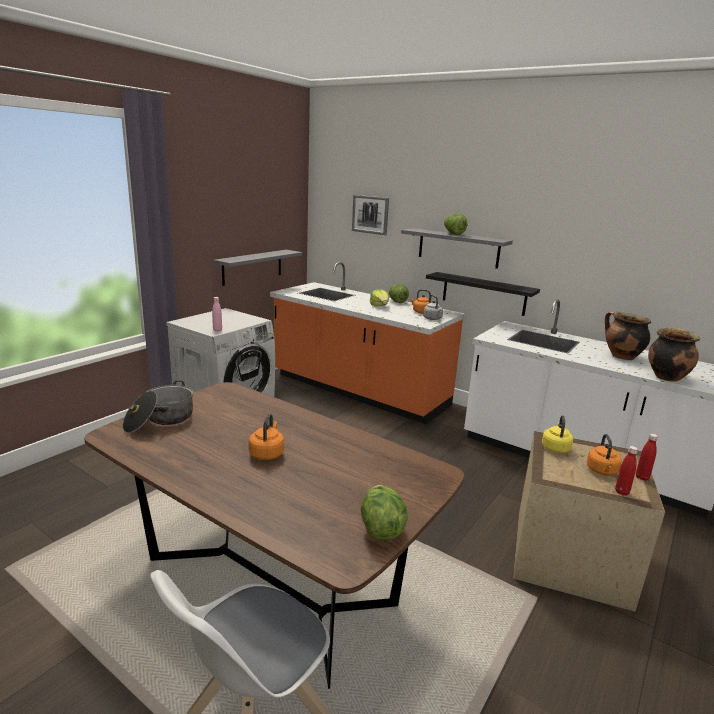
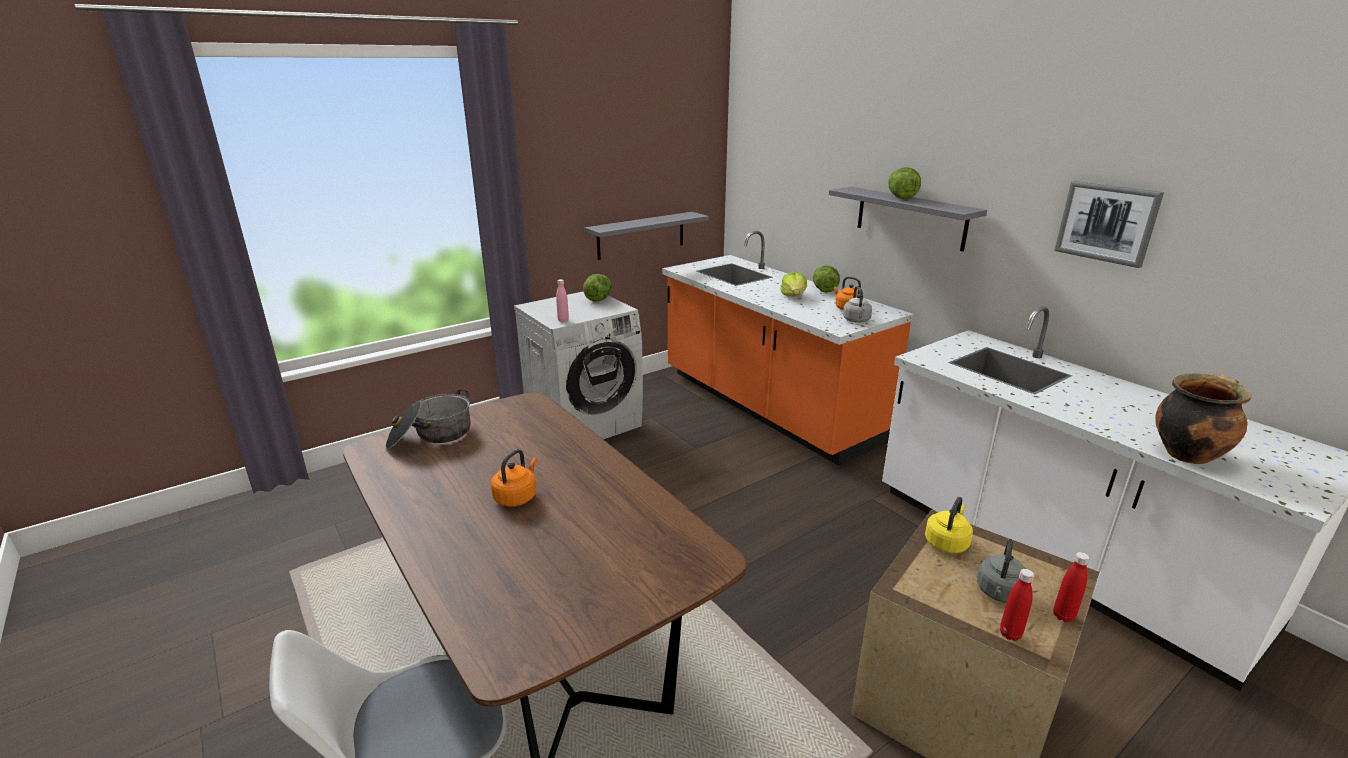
camera: 20 degrees right, 5 degrees up
(370, 214) = (799, 165): picture -> picture (1106, 223)
(381, 528) = (580, 626): lettuce -> lettuce (598, 299)
(483, 293) = (942, 287): black shelf -> none
(602, 471) = (999, 593): orange kettle -> grey kettle
(621, 356) = (1128, 408): cooking pot -> none

